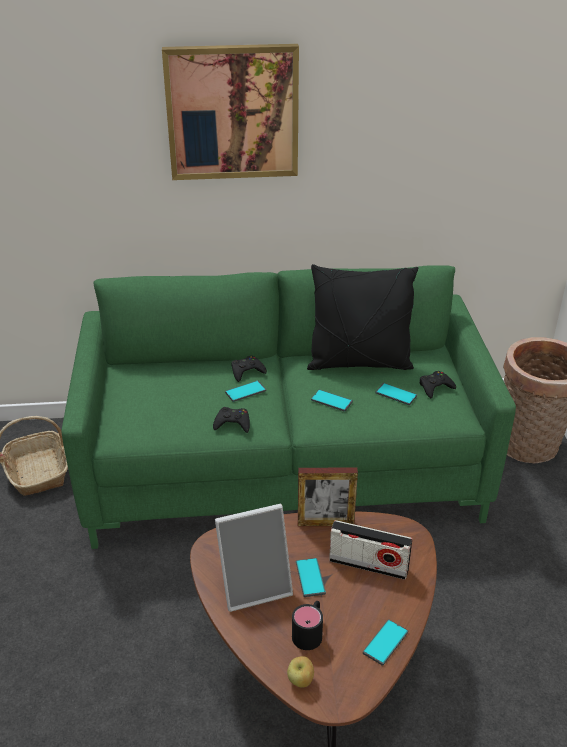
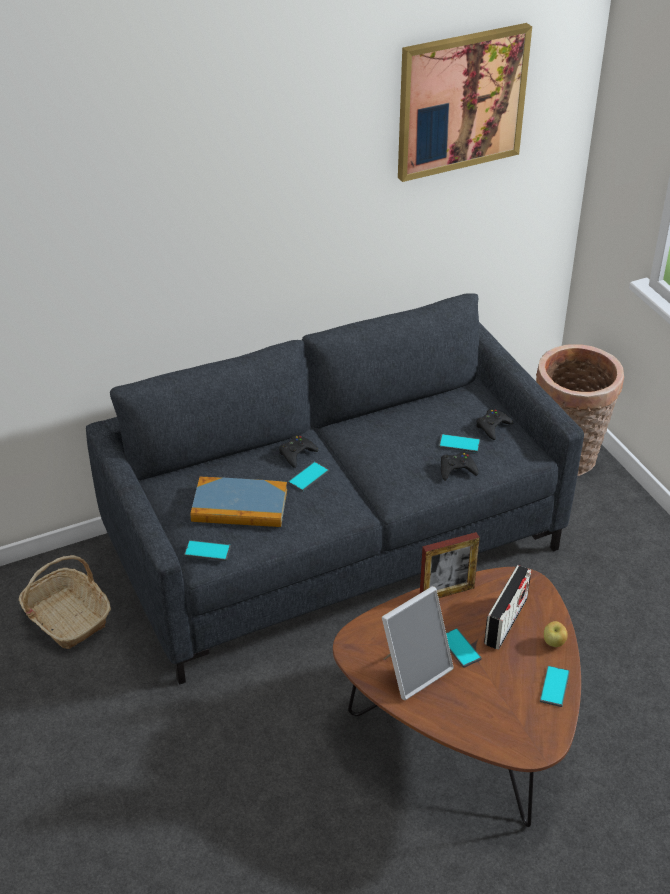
camera: 20 degrees left, 5 degrees up
(173, 401) = (239, 506): none -> book
(232, 112) = (238, 181): picture -> picture (461, 101)
(233, 423) = (315, 515): black game controller -> black game controller (456, 469)
(283, 469) = (334, 545): green sofa -> grey sofa
(301, 681) = (500, 741): apple -> apple (554, 643)
(310, 631) = (485, 696): black mug -> none
(331, 401) = (400, 466): phone -> phone (207, 551)
(359, 363) = (405, 417): black pillow -> none
(368, 565) = (506, 621): radio -> radio turned 60 degrees counterclockwise

